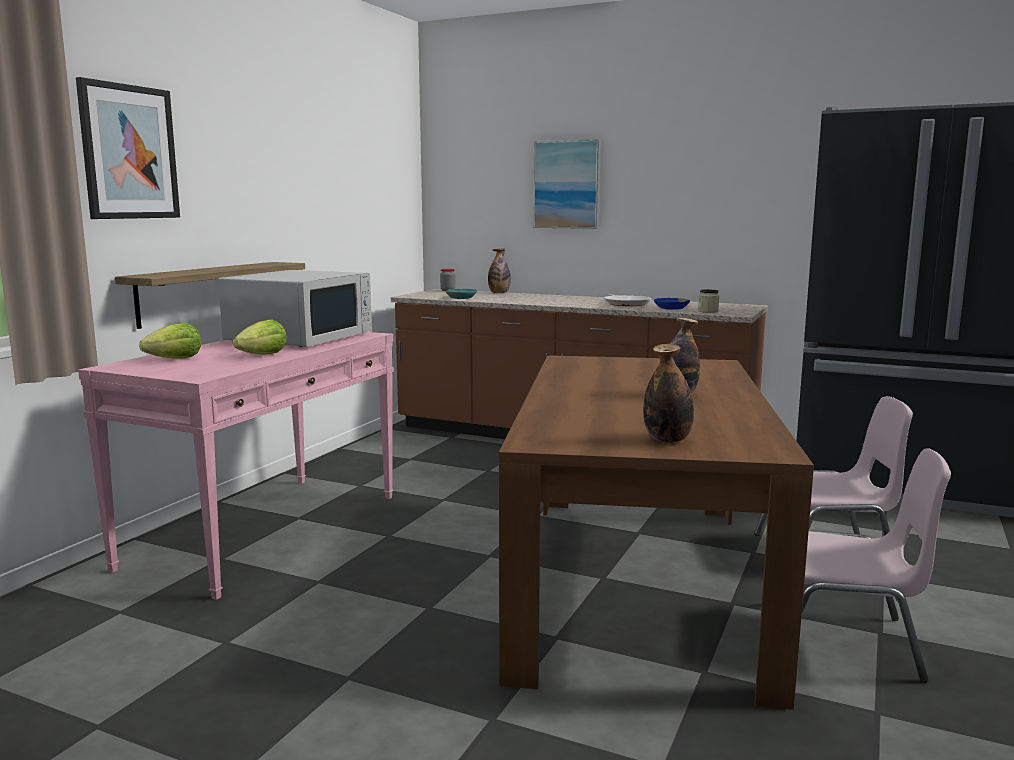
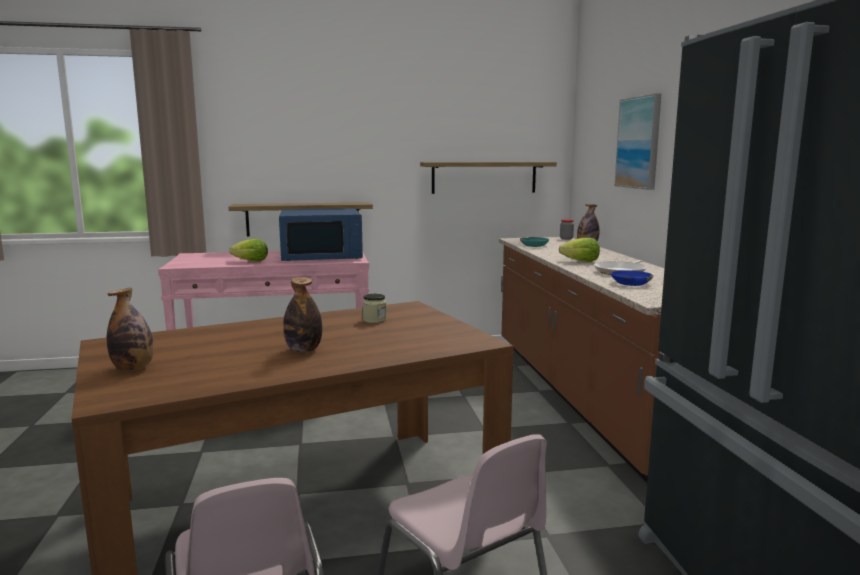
camera: 55 degrees right, 0 degrees up
(129, 152) = (247, 130): picture -> none
(175, 359) = (221, 256): lettuce -> lettuce (581, 261)
(301, 337) = (322, 255): white microwave -> blue microwave
(366, 224) = (484, 177): none -> shelf
(708, 311) = (642, 293): jar -> jar (374, 320)

